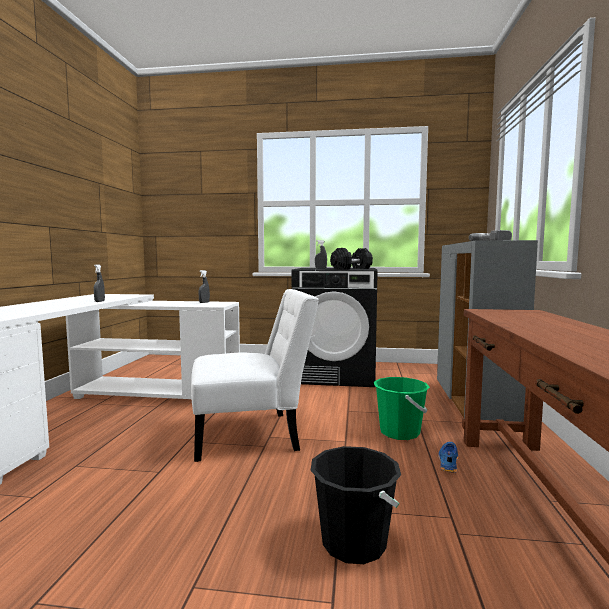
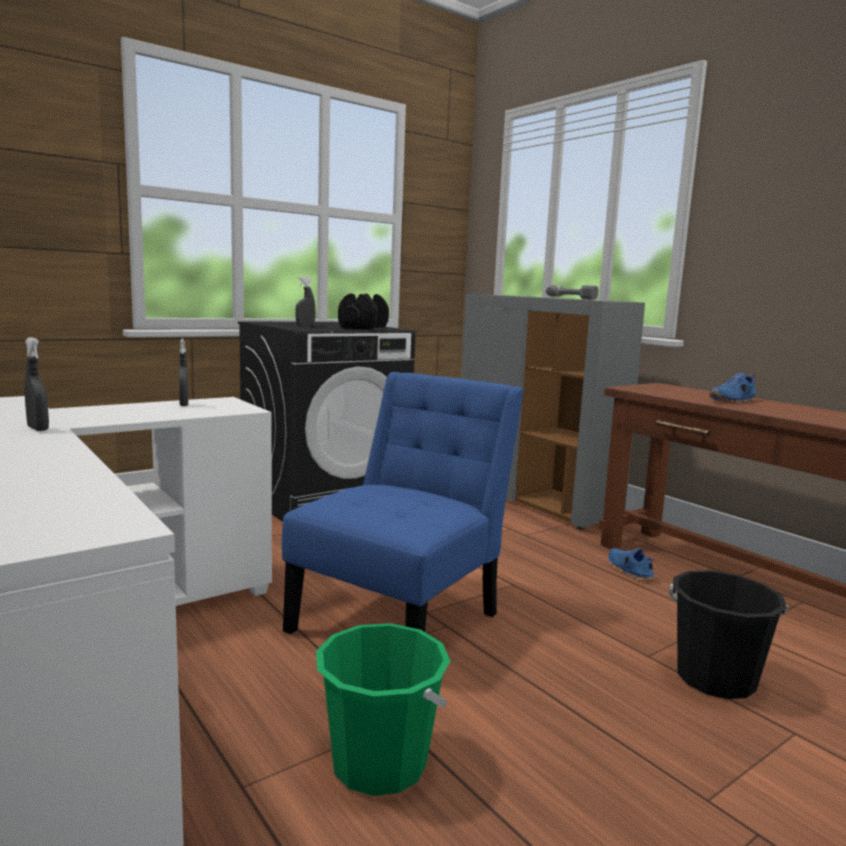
camera: 45 degrees left, 5 degrees up
(252, 435) = (402, 618): white chair -> blue chair
(400, 432) = (538, 555): green bucket -> green bucket (379, 764)
(539, 323) = (733, 401): none -> blue shoe

